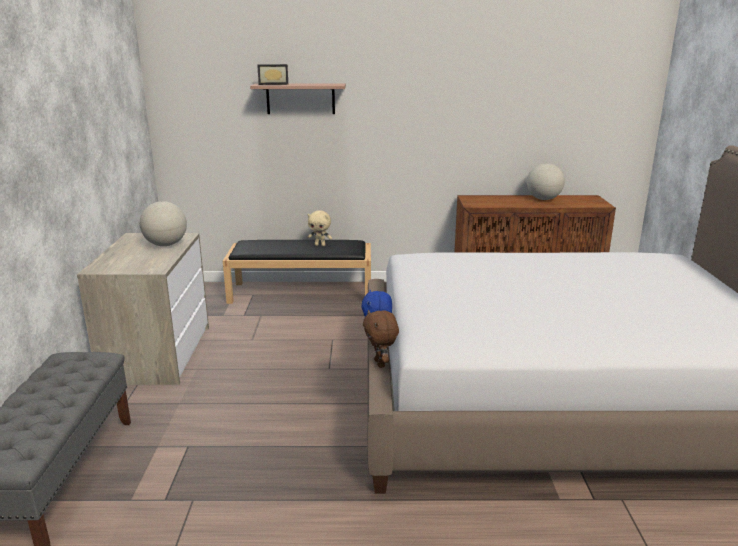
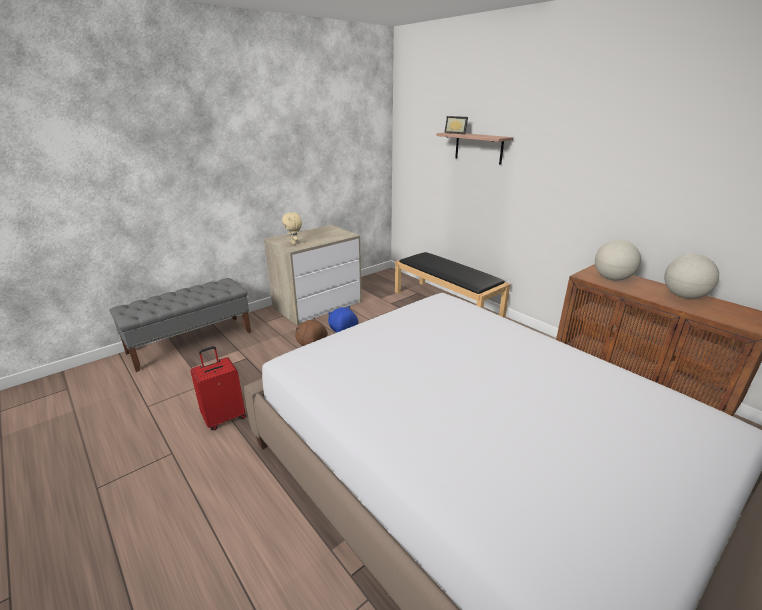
camera: 50 degrees right, 5 degrees up
(166, 245) = (329, 237): globe -> globe (612, 278)
(291, 504) = (224, 417): none -> red suitcase
(320, 245) = (463, 272): beige plush toy -> beige plush toy (294, 243)

